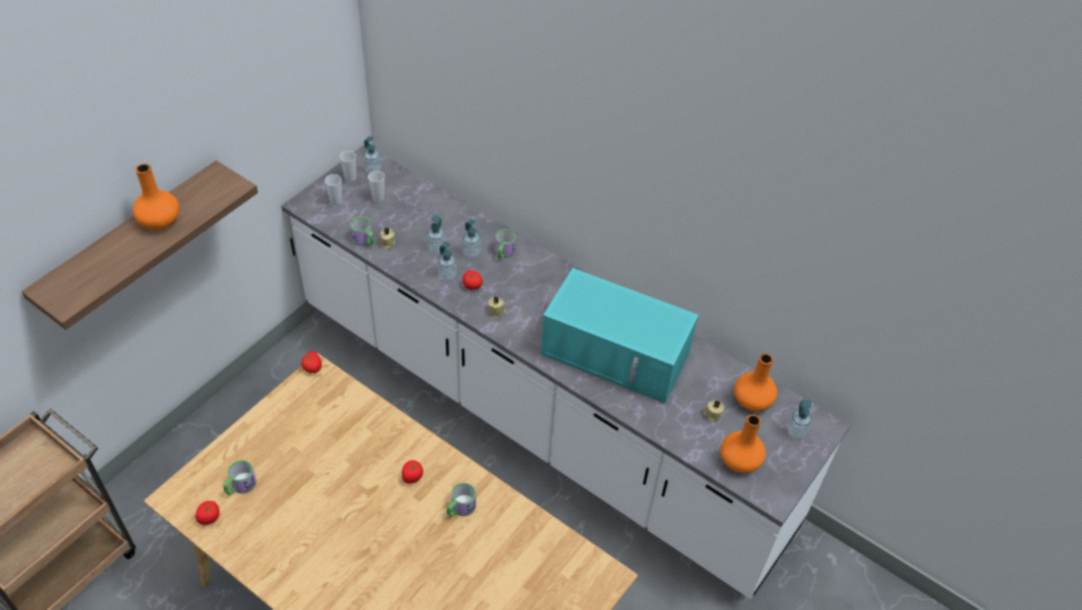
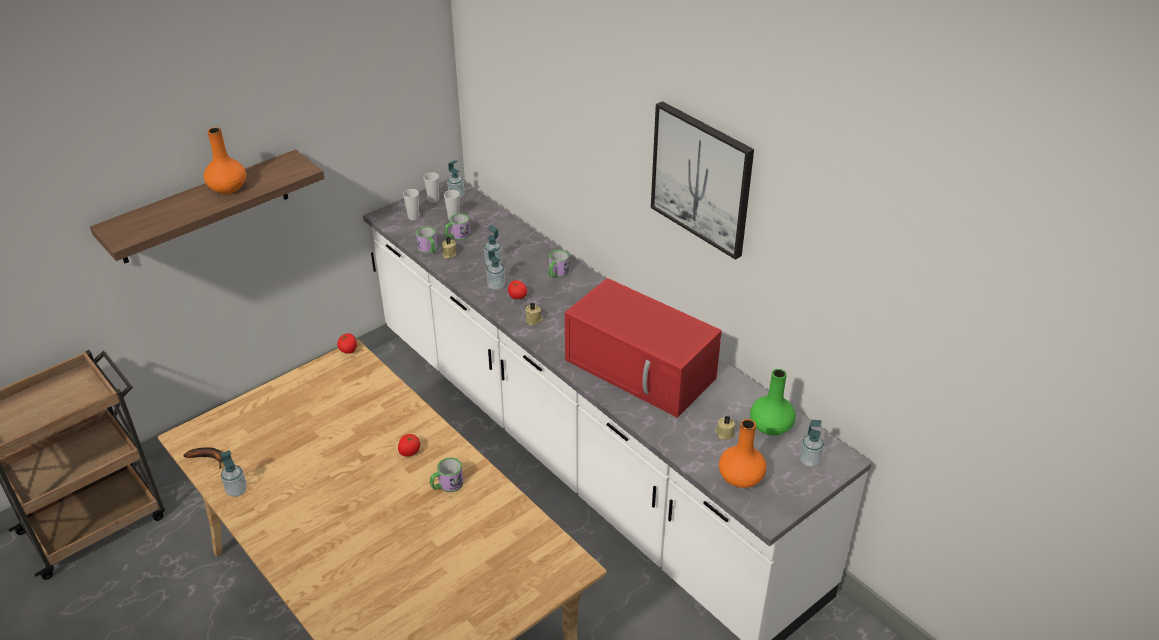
camera: 15 degrees right, 10 degrees down
(209, 518) = (209, 458): tomato -> banana
(240, 486) = (247, 436): mug -> mug (457, 236)
(471, 253) = (526, 270): soap dispenser -> soap dispenser (236, 490)
(617, 354) = (642, 369): turquoise microwave -> red microwave
(672, 173) = (702, 178): none -> picture
(752, 400) = (770, 427): orange vase -> green vase

